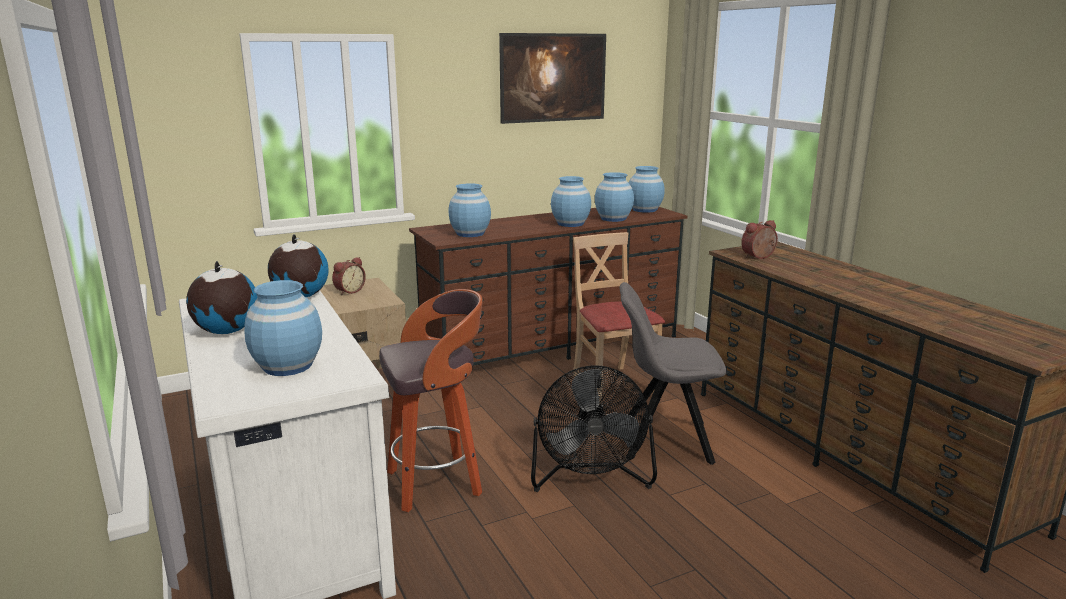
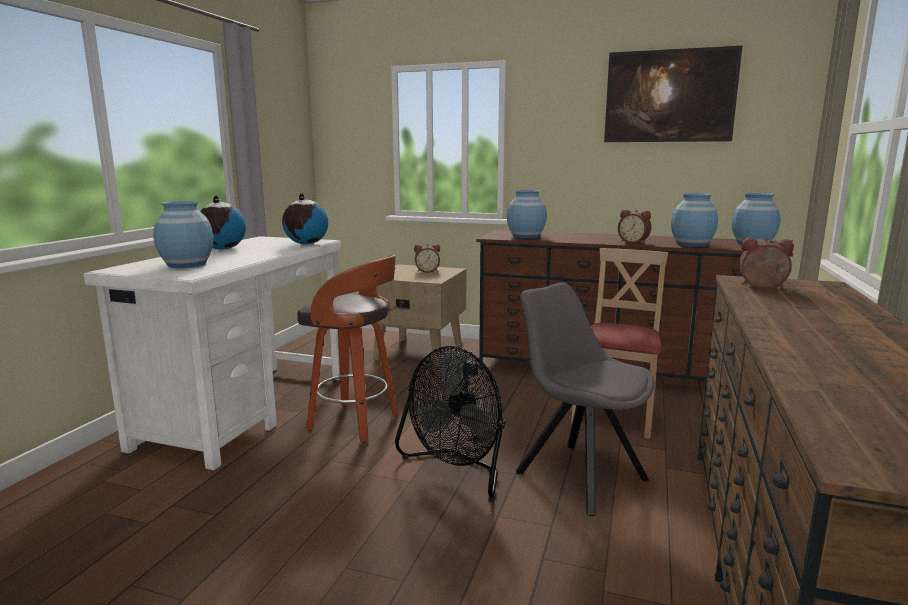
camera: 45 degrees right, 5 degrees down
(570, 224) = (634, 242): blue vase -> alarm clock

